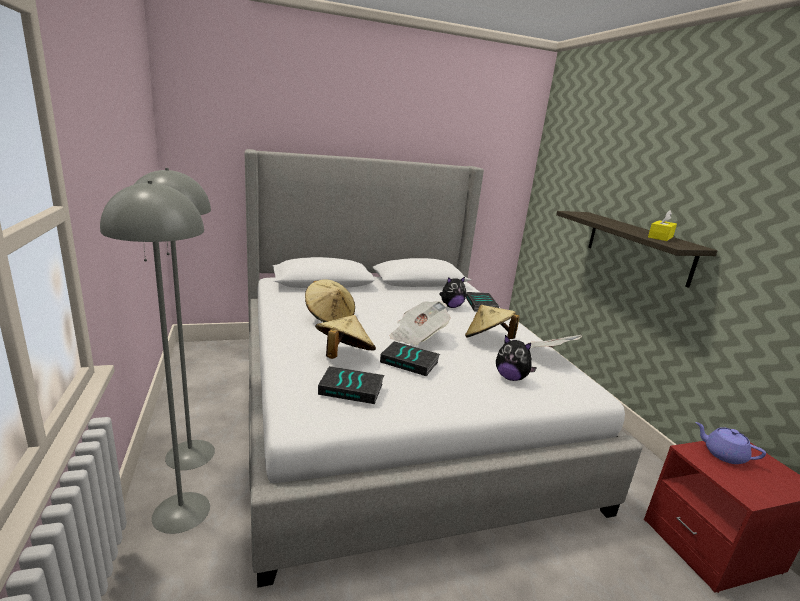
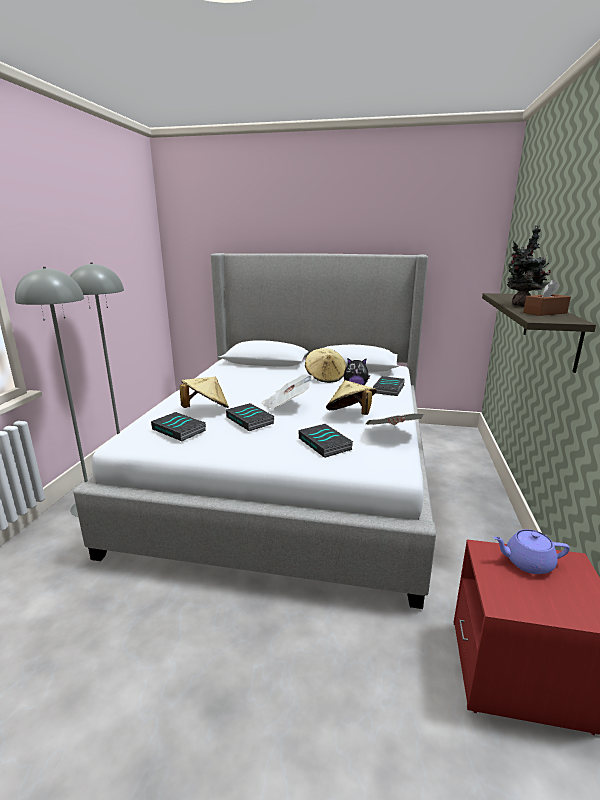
camera: 30 degrees right, 0 degrees up
(329, 317) = (235, 385): beige hat -> beige hat (325, 377)
(511, 377) = (326, 444): plush toy -> book
(624, 228) = (520, 305): none -> potted plant
(660, 237) = (545, 313): yellow tissue box -> brown tissue box
(723, 454) = (527, 562): purple teapot -> purple teapot turned 60 degrees counterclockwise

